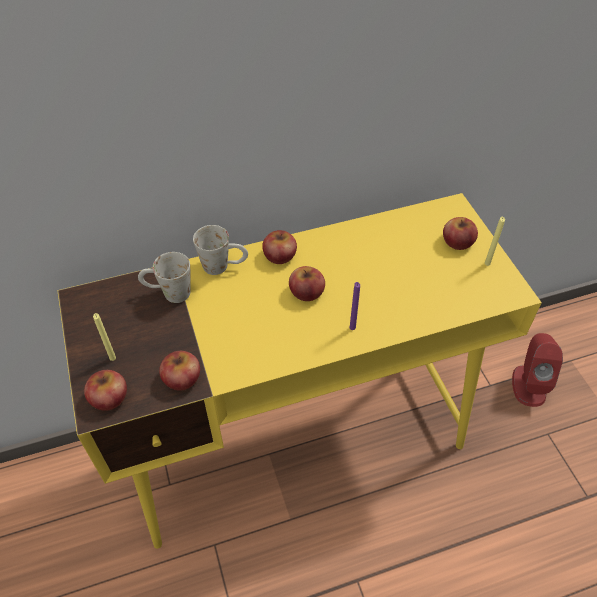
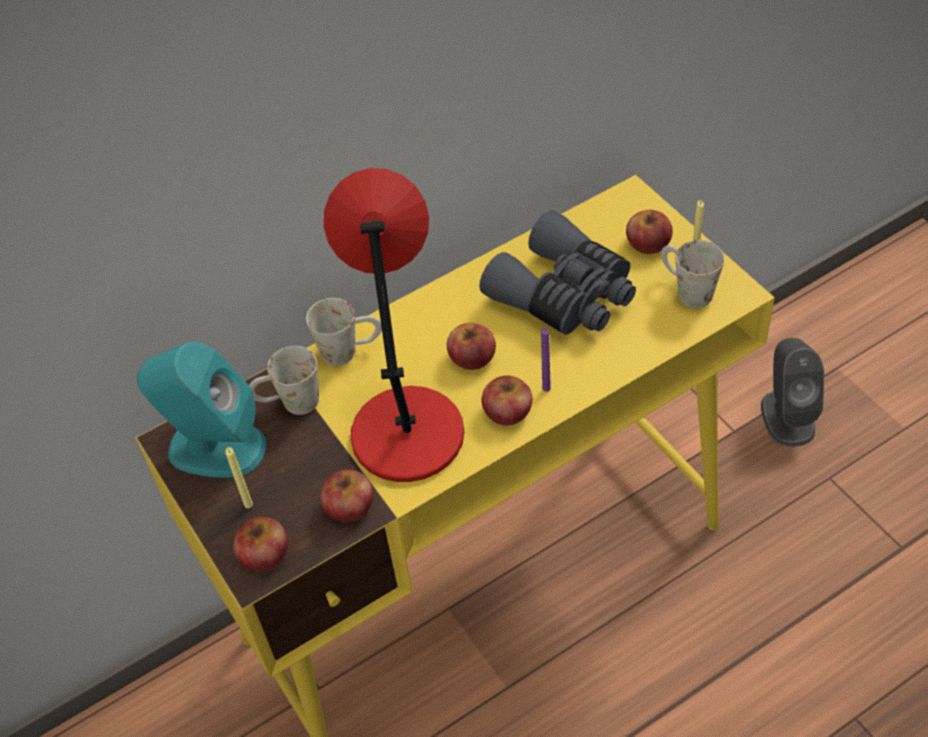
camera: 10 degrees left, 0 degrees up
(106, 311) = (215, 447): none -> turquoise speaker
(242, 332) = (406, 429): none -> red table lamp
(279, 255) = (420, 317): apple -> apple (507, 411)
(387, 263) = (565, 294): none -> grey binoculars
(476, 281) = (686, 289): none -> white mug
(529, 384) = (787, 417): red speaker -> grey speaker

